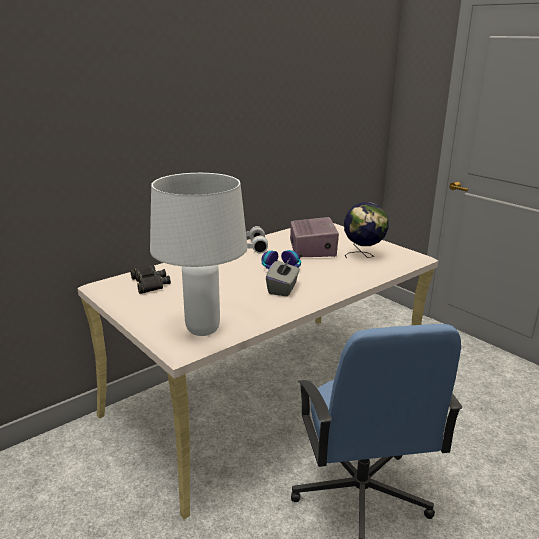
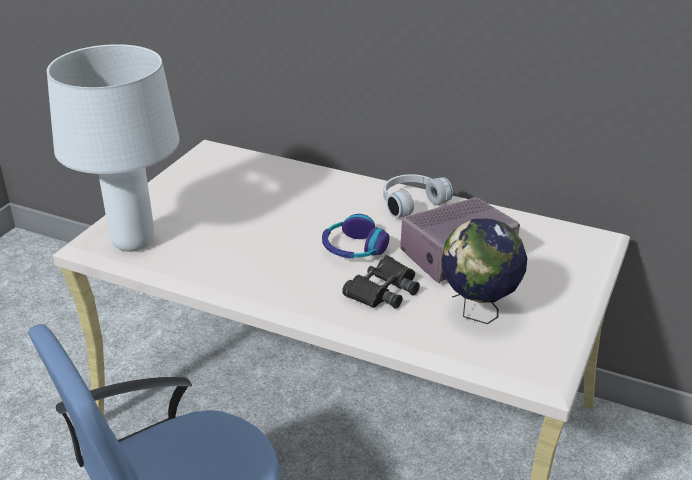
camera: 65 degrees right, 10 degrees up
(149, 284) = (230, 173): black binoculars -> black binoculars (383, 290)
(283, 289) = (284, 267): grey tissue box -> none

